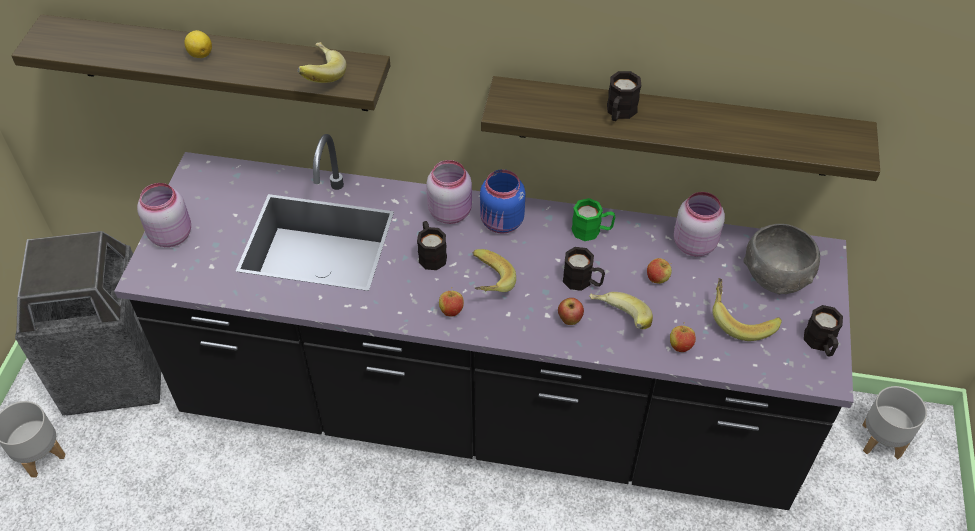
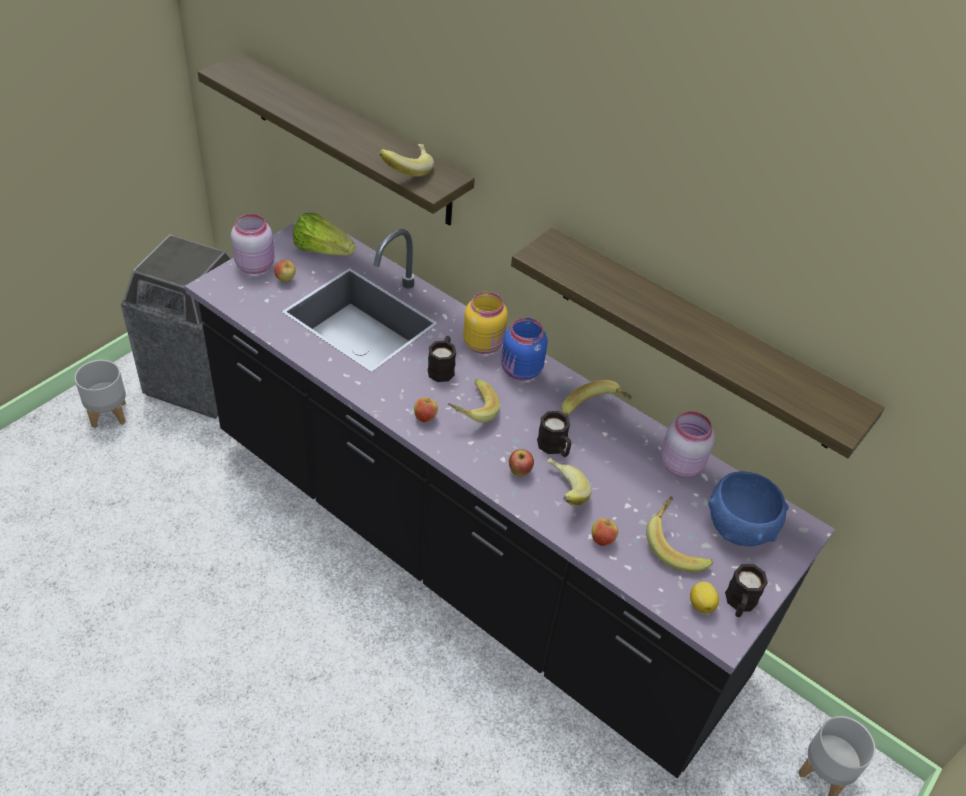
camera: 25 degrees right, 5 degrees down
(200, 53) = (330, 120): lemon -> lemon (701, 604)
(227, 188) = (322, 250): none -> lettuce
(451, 211) = (484, 343): pink jar -> yellow jar
(592, 231) = (594, 412): green mug -> banana
(619, 113) = (638, 298): black mug -> none
(657, 279) = (623, 477): apple -> apple (286, 280)
(775, 276) = (739, 527): grey bowl -> blue bowl

